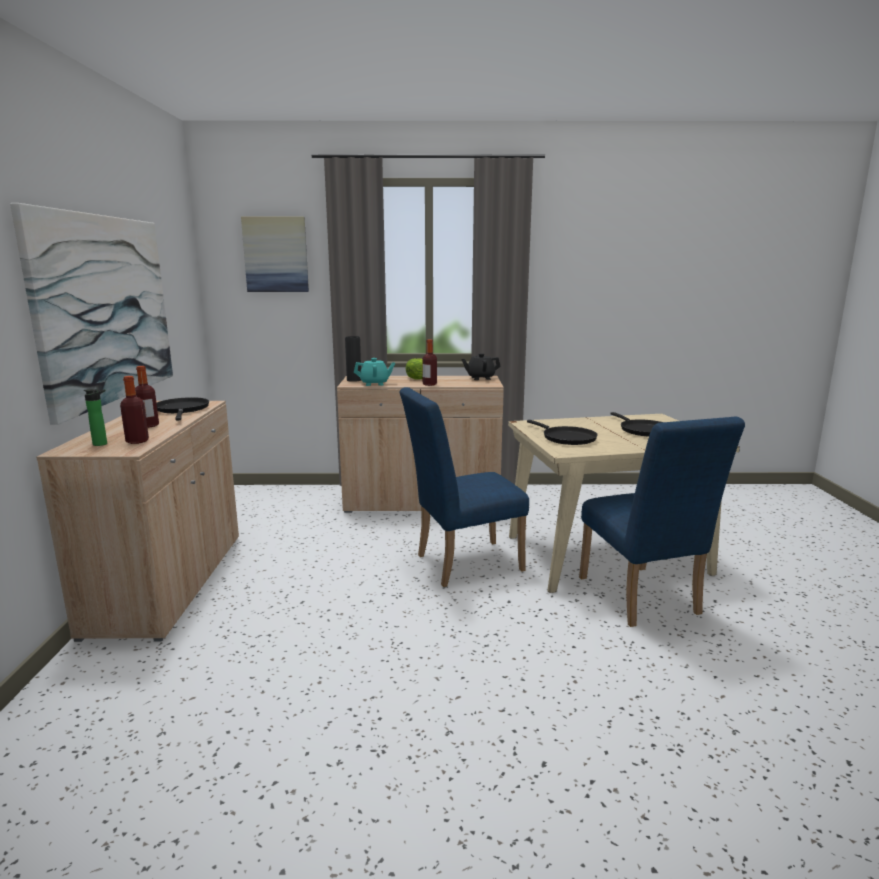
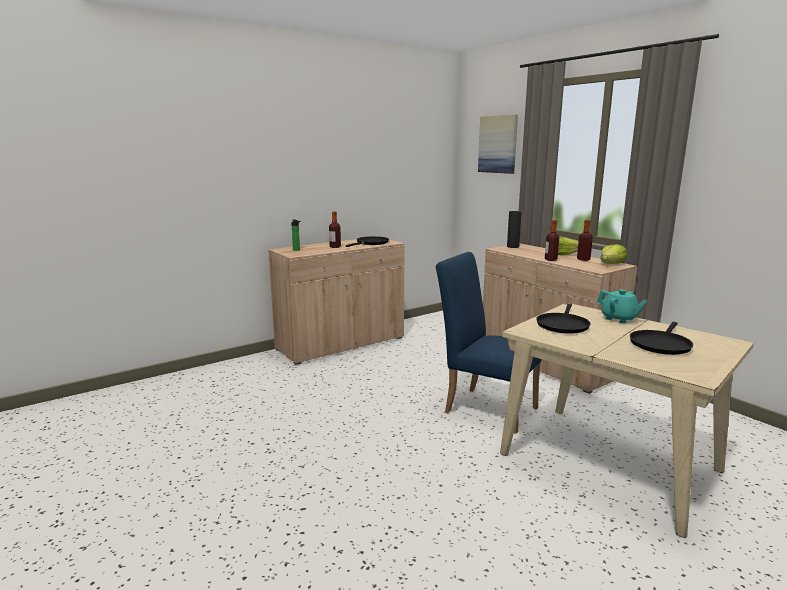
camera: 55 degrees right, 0 degrees up
(106, 309) = (344, 177): picture -> none
(137, 441) = (309, 252): bottle -> bottle (583, 259)
(374, 384) = (515, 251): turquoise teapot -> turquoise teapot (619, 319)
(480, 378) = (611, 264): black teapot -> lettuce
(642, 600) = (557, 501): blue chair -> none

